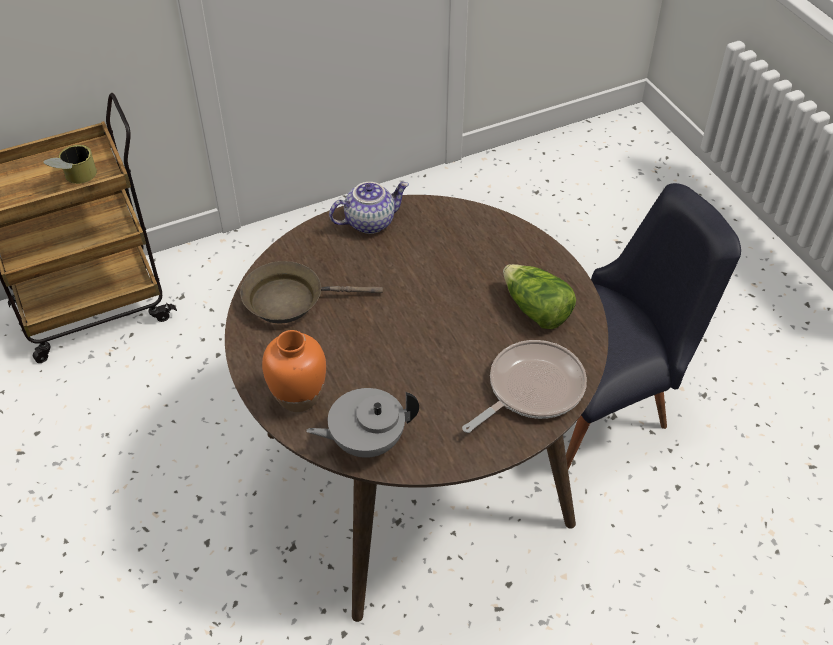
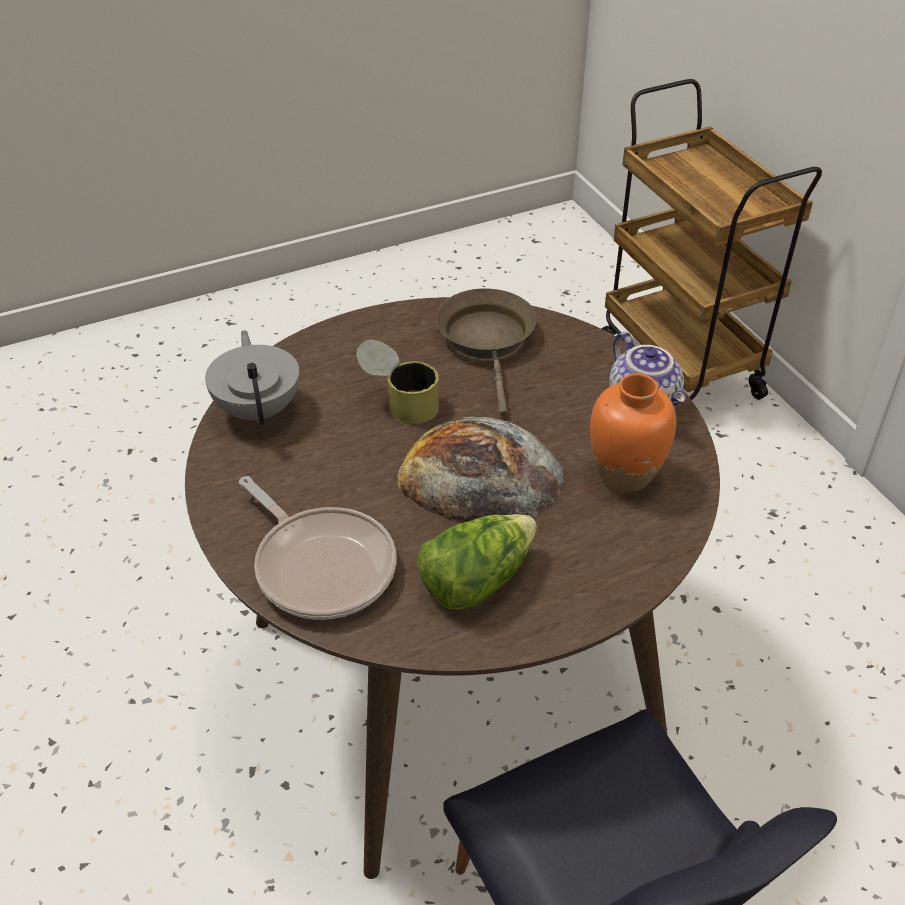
camera: 90 degrees right, 5 degrees down
(74, 179) = (714, 205): can -> can (399, 402)
(298, 397) = (332, 355): orange vase -> orange vase (625, 474)
(440, 306) = (480, 475): none -> bread

